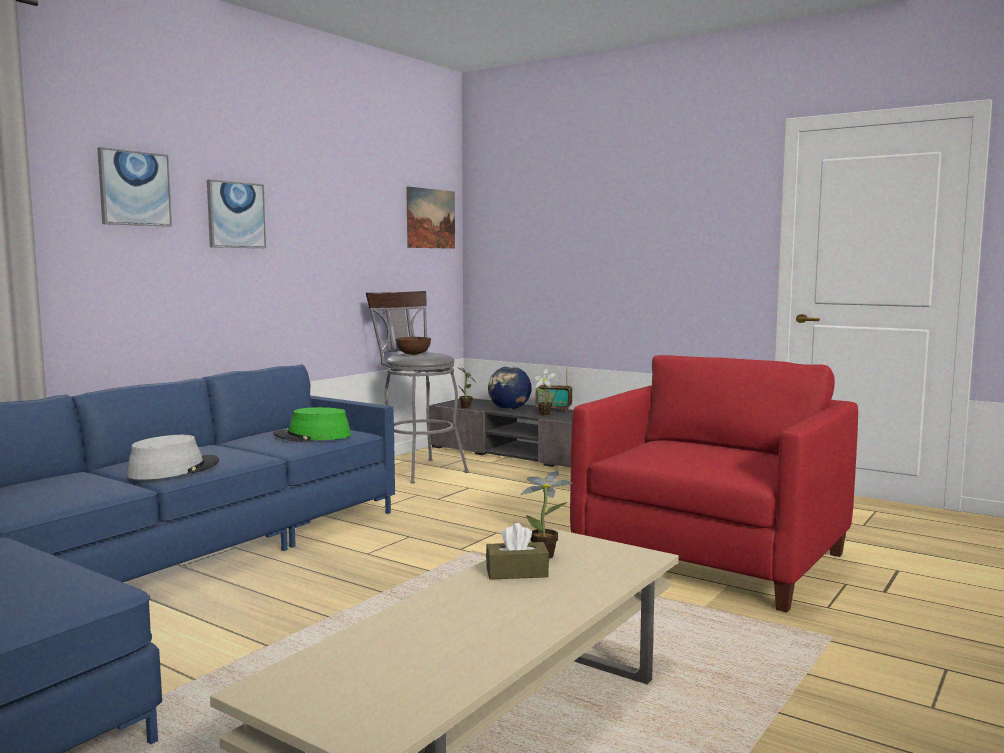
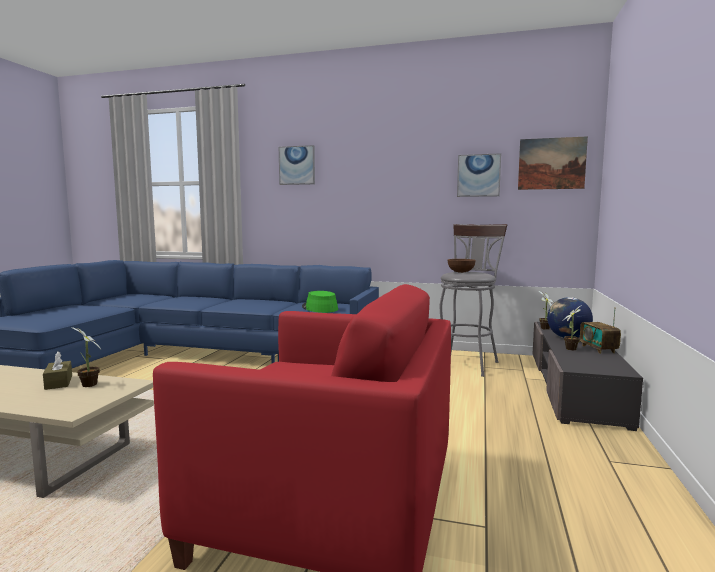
camera: 70 degrees right, 0 degrees up
(173, 469) = (229, 304): grey hat -> none
(236, 215) = (357, 175): picture -> picture (478, 175)

